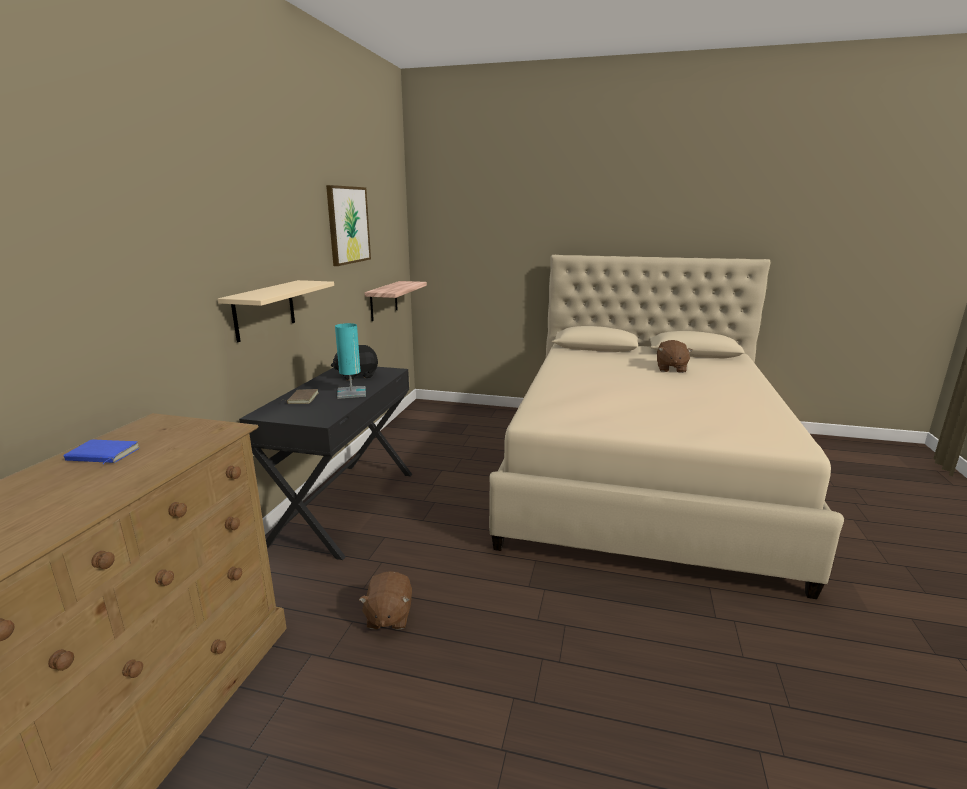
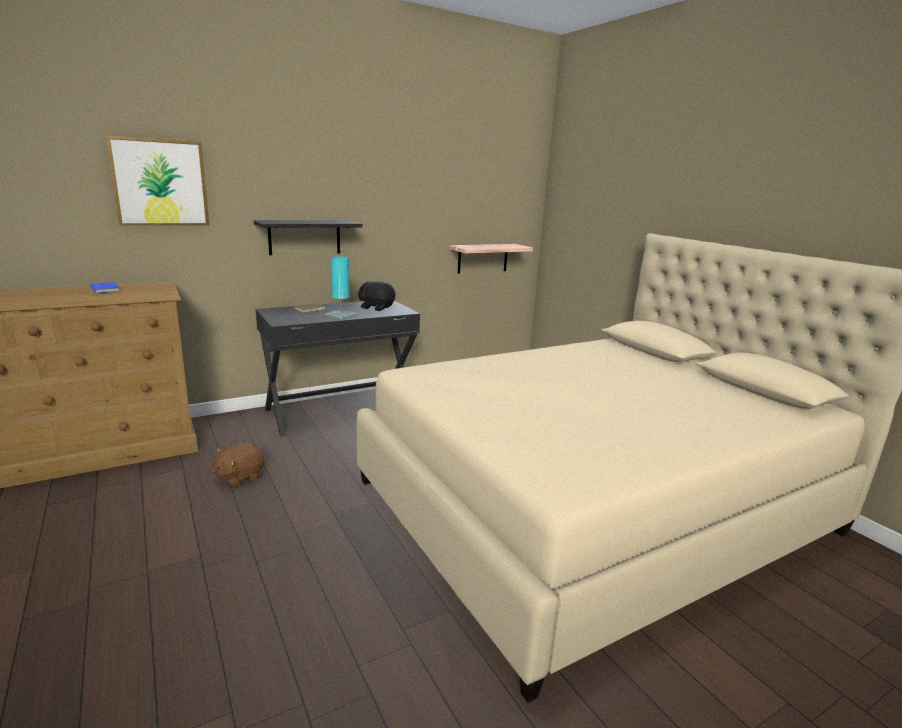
camera: 45 degrees right, 0 degrees up
(264, 310) = (304, 237): beige shelf -> black shelf
(348, 225) = (433, 182): picture -> picture (160, 183)
(670, 369) = (672, 390): brown plush toy -> none

